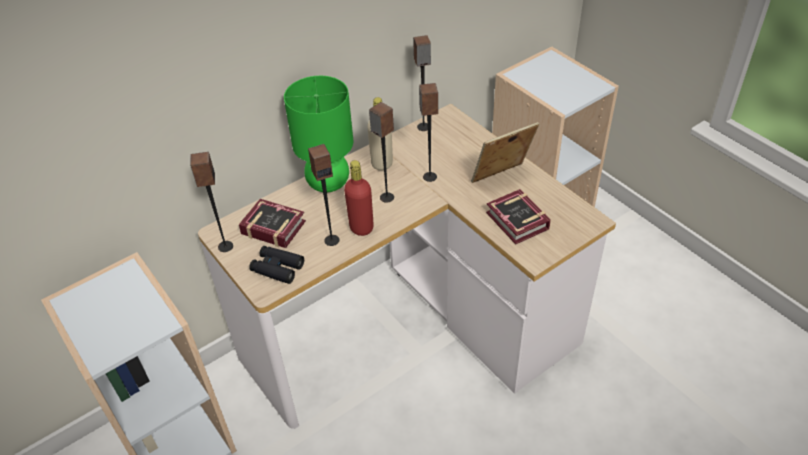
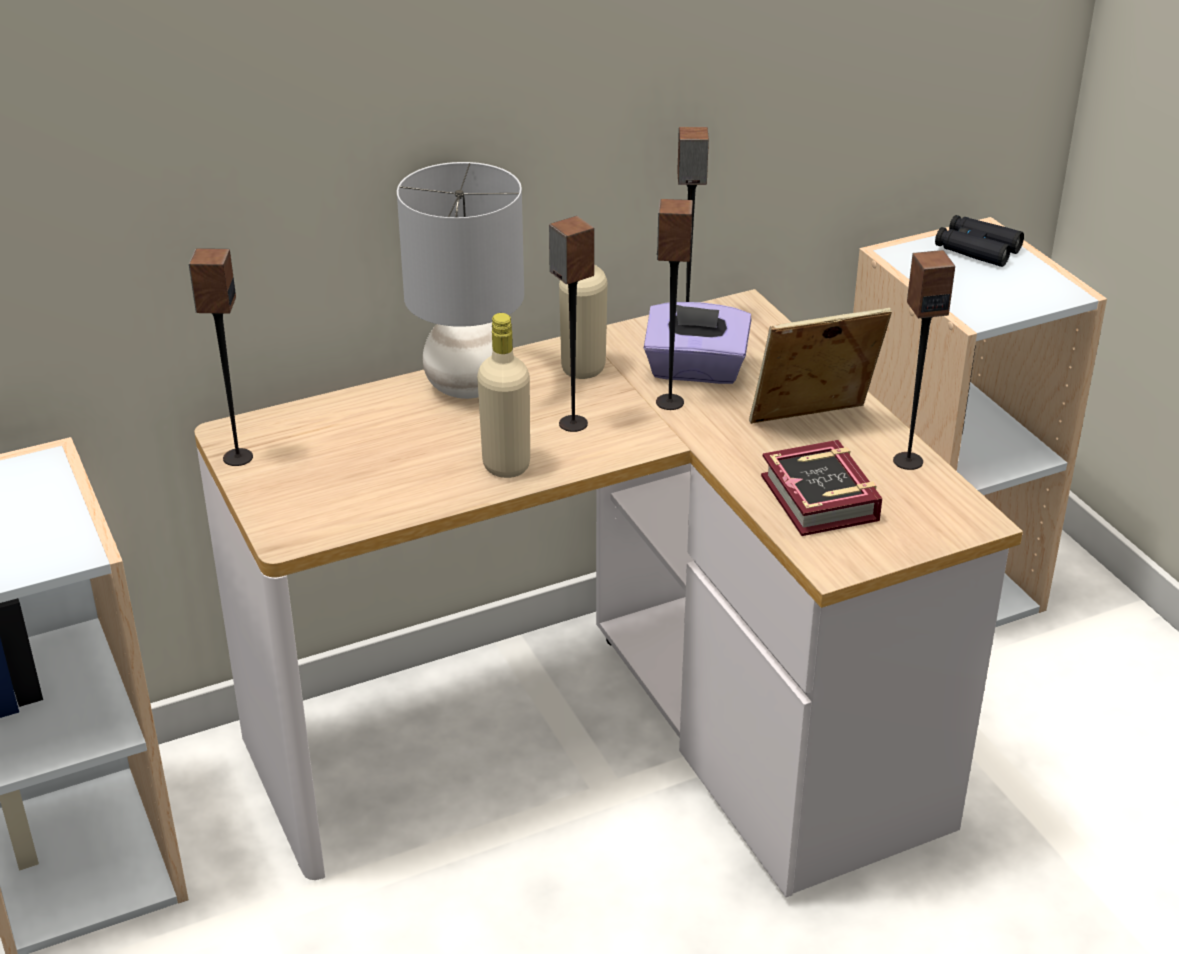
camera: 10 degrees right, 10 degrees down
(272, 226) = (336, 438): book -> none
(277, 268) = (322, 506): black binoculars -> black binoculars (977, 249)
(329, 183) = (469, 386): green table lamp -> grey table lamp
(331, 240) = (441, 476): speaker -> speaker (908, 461)
(361, 228) = (506, 465): red bottle -> beige bottle
(436, 156) = (695, 370): none -> purple tissue box

